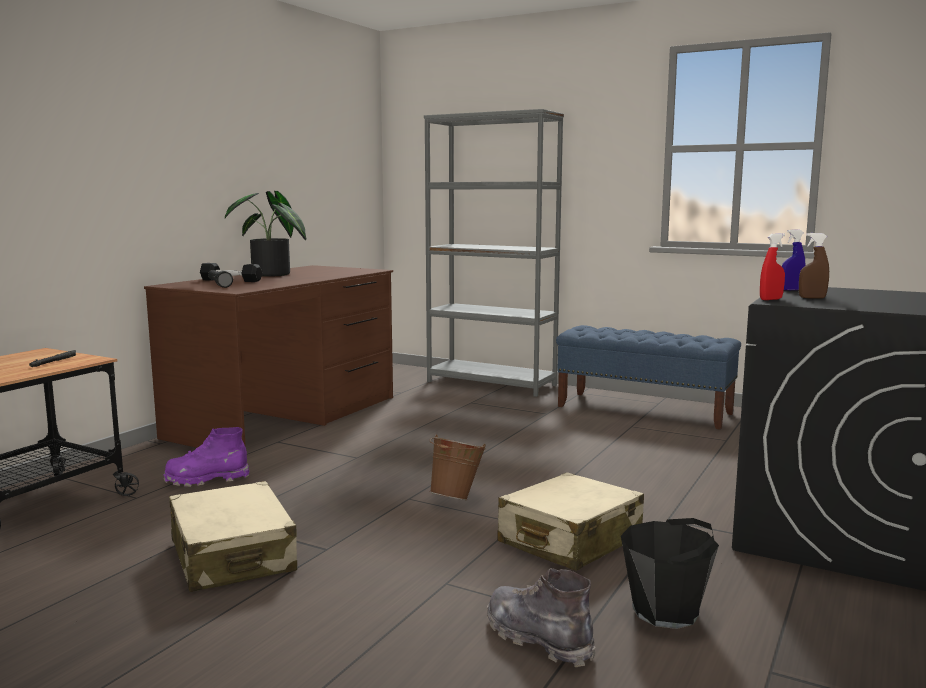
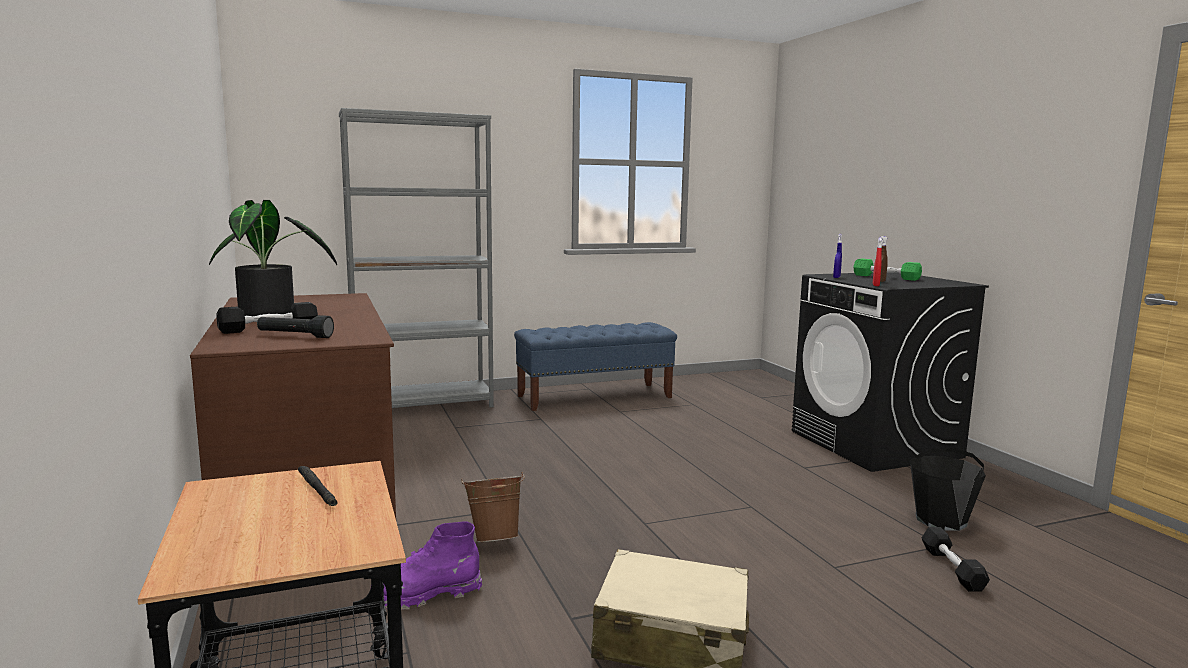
camera: 50 degrees left, 0 degrees up
(207, 479) = (426, 594): purple boot -> purple boot turned 45 degrees clockwise
(457, 498) = (672, 507): brown bucket -> brown bucket (495, 539)
(538, 638) = (952, 569): grey boot -> black dumbbell
(569, 541) = (805, 504): beige suitcase -> none
(869, 296) = (886, 277): none -> green dumbbell

